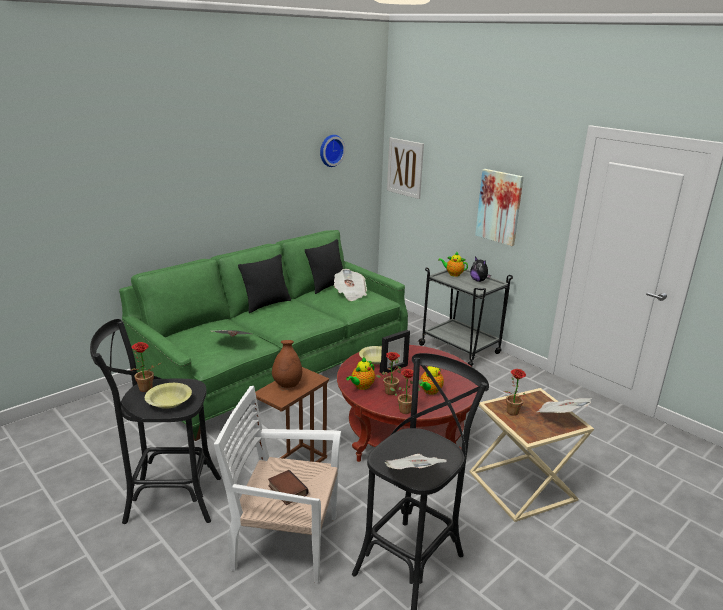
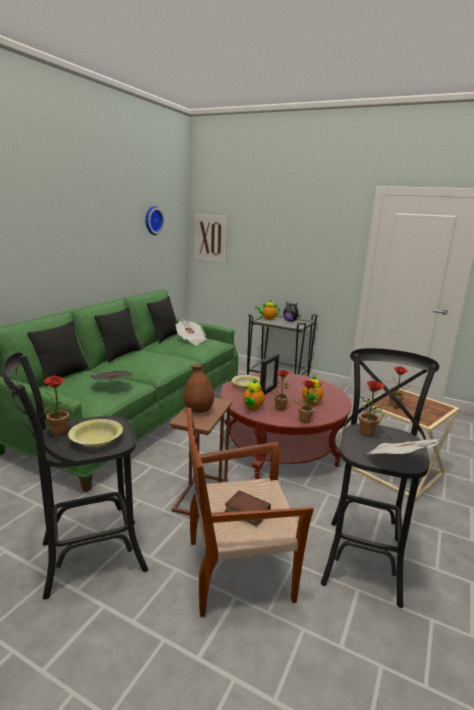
camera: 20 degrees left, 5 degrees down
(198, 324) = (63, 376): none -> black pillow
(284, 541) = (237, 569): white armchair -> brown armchair
(416, 441) = (370, 433): none -> potted plant
(499, 207) = (301, 260): picture -> none
(560, 416) = (430, 404): newspaper -> none

